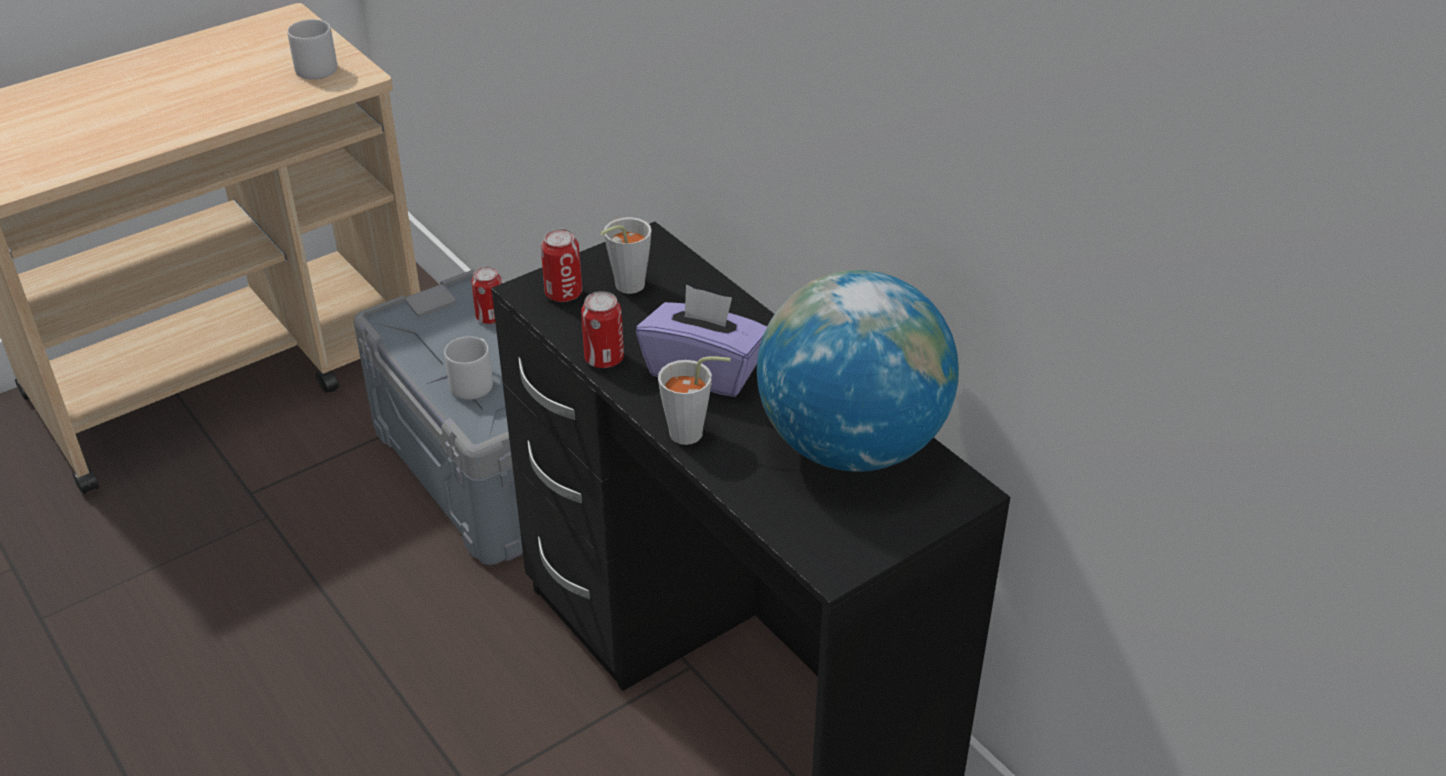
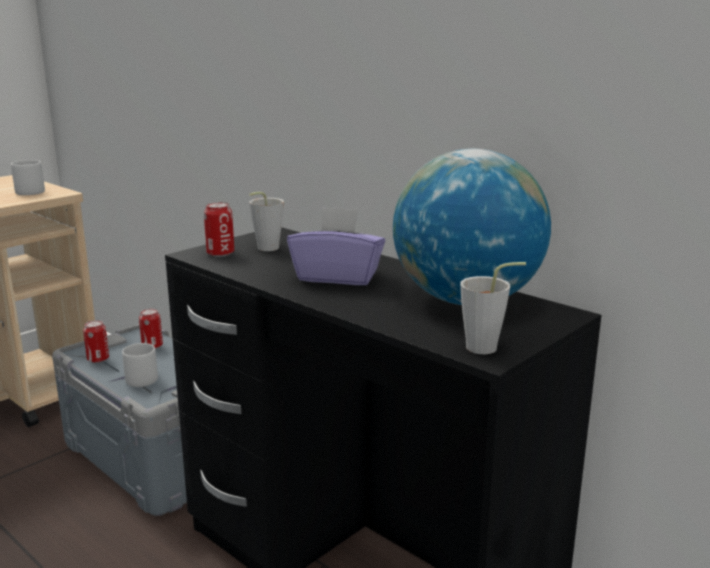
camera: 10 degrees left, 20 degrees down
(604, 359) = (259, 276): can -> can (98, 359)
(694, 434) = (342, 303): grey cup -> grey cup (488, 348)

